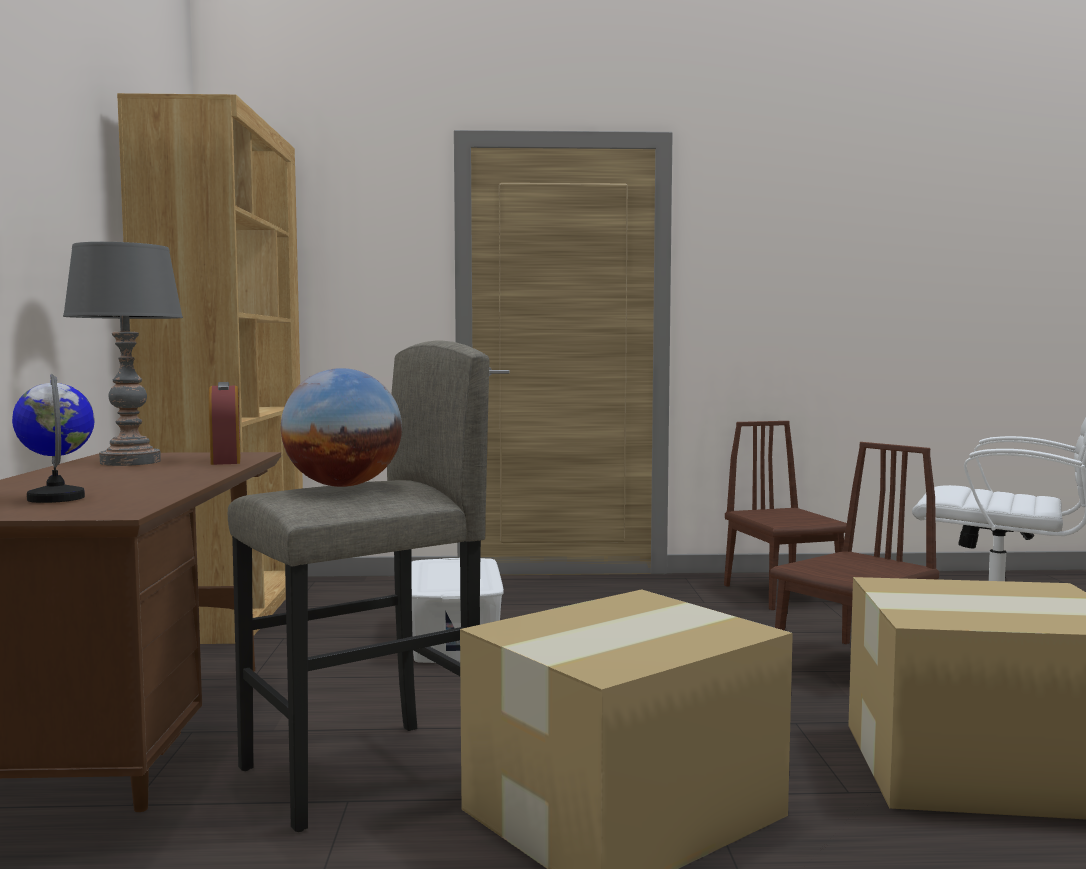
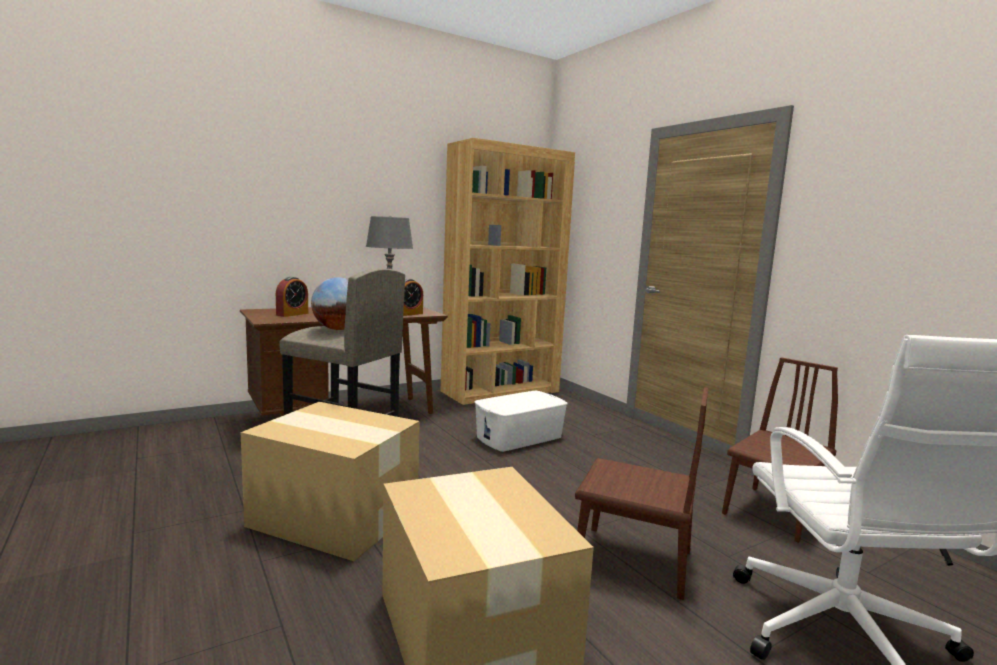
camera: 60 degrees right, 5 degrees up
(57, 498) = (292, 314): globe -> alarm clock

